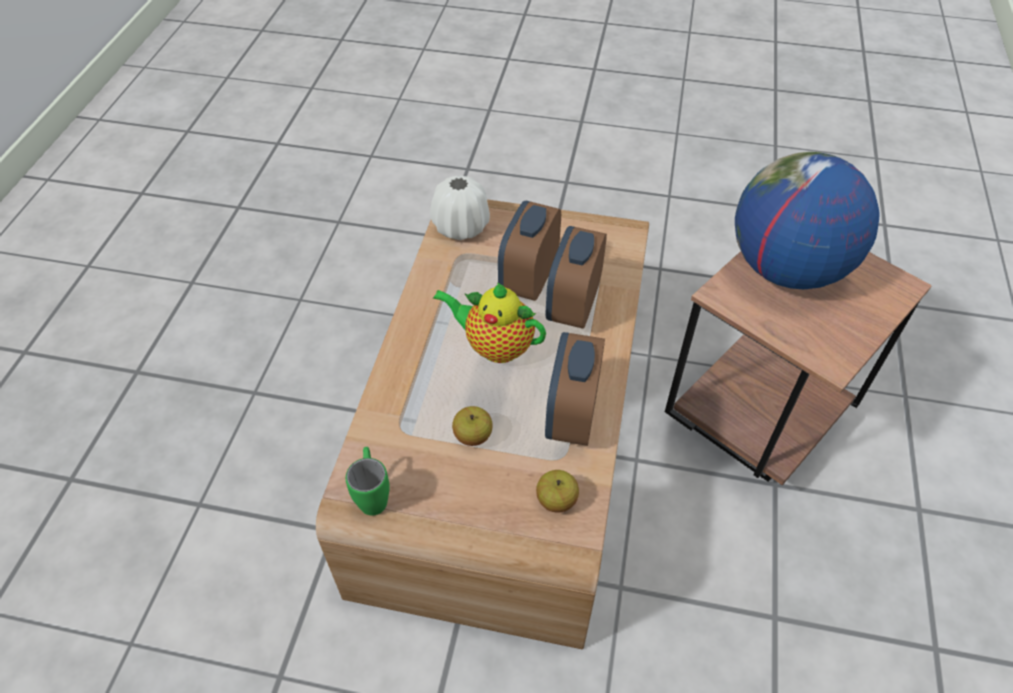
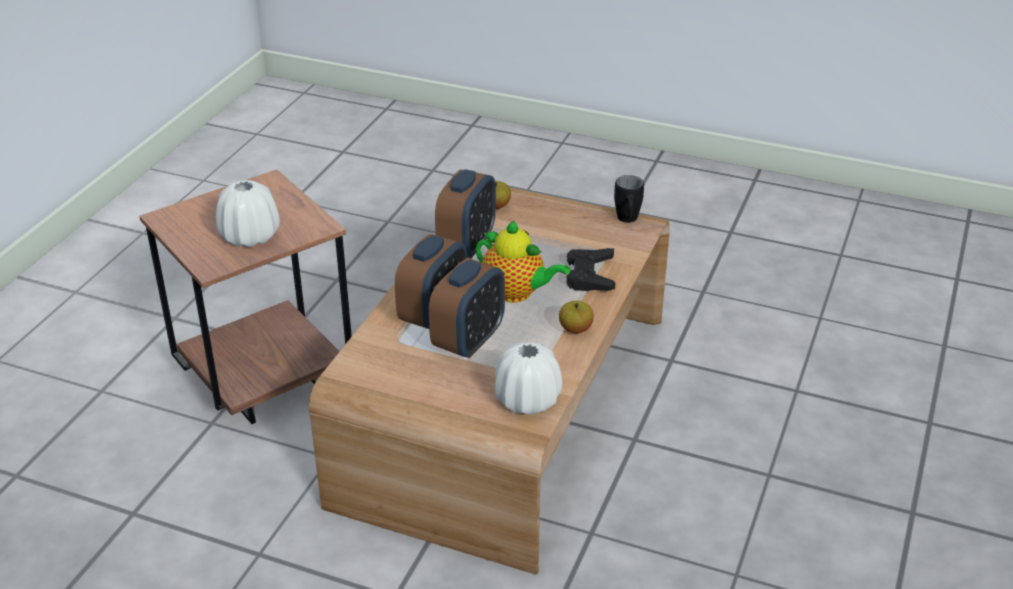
camera: 170 degrees left, 15 degrees down
(373, 494) = (627, 221): green mug -> black mug
(417, 385) = (590, 275): none -> black game controller
(473, 436) = (548, 242): apple -> apple (575, 329)
(786, 269) = (250, 236): globe -> white vase

